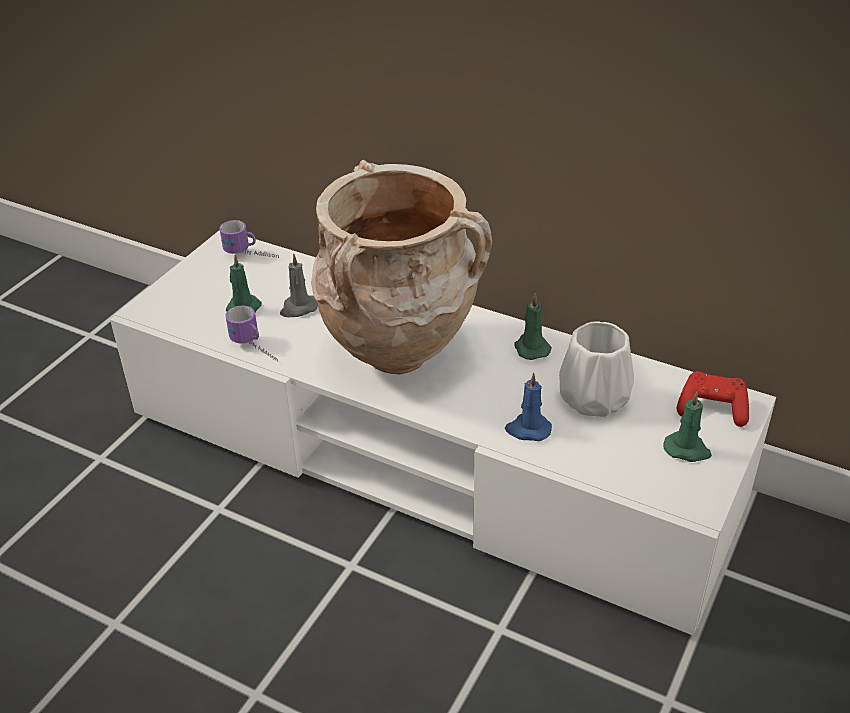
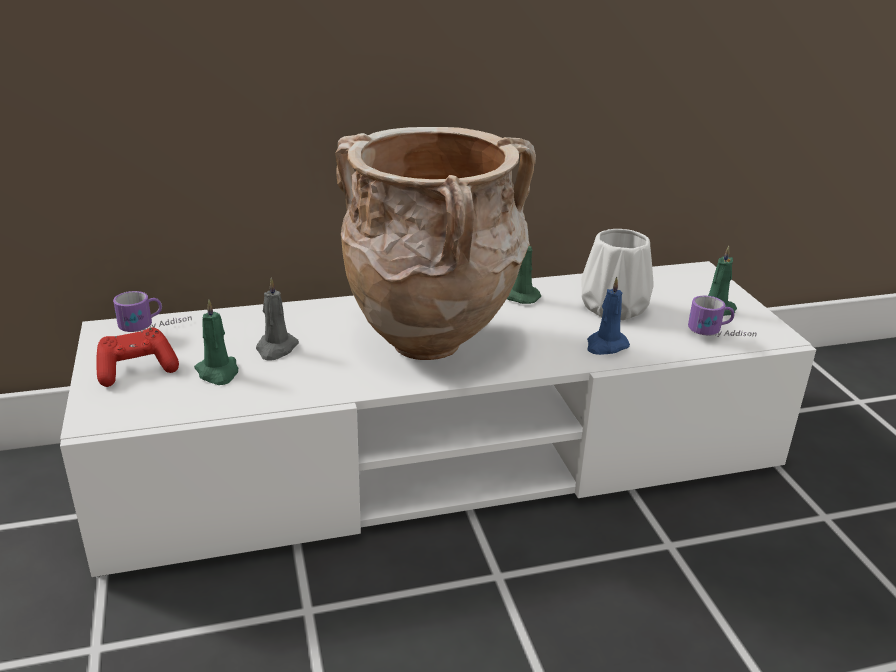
camera: 45 degrees left, 10 degrees down
(256, 349) = (285, 396): mug -> mug (721, 337)
(712, 408) = (689, 281): red game controller -> red game controller (137, 369)

